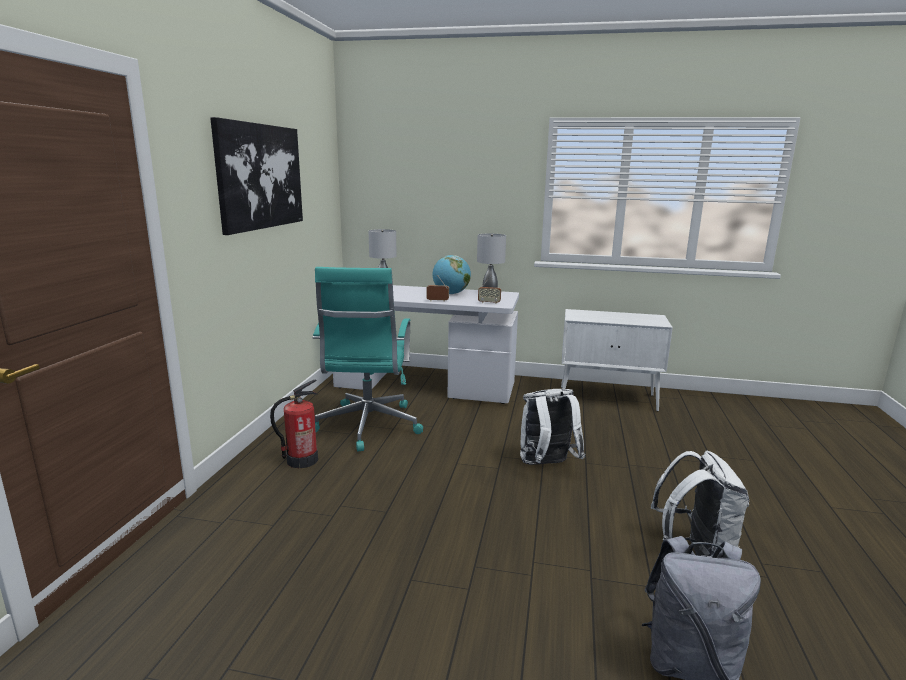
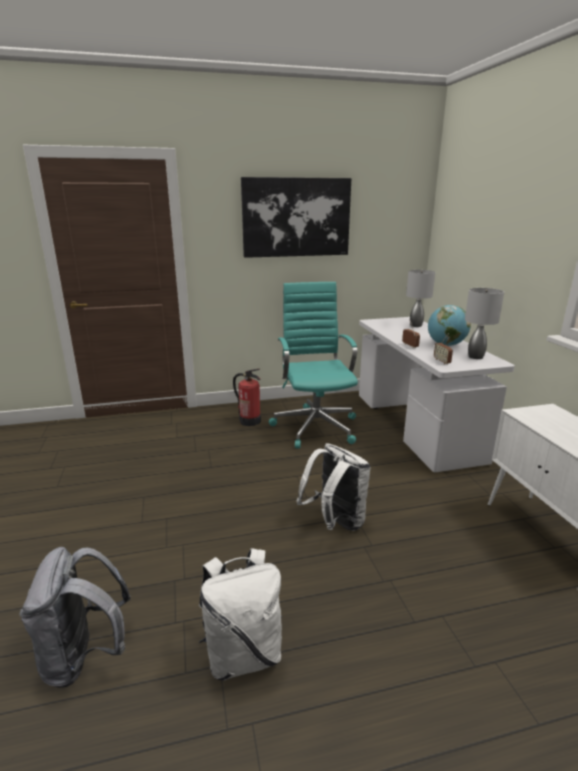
camera: 65 degrees right, 5 degrees up
(367, 427) = (315, 426): turquoise office chair -> turquoise office chair turned 105 degrees clockwise

